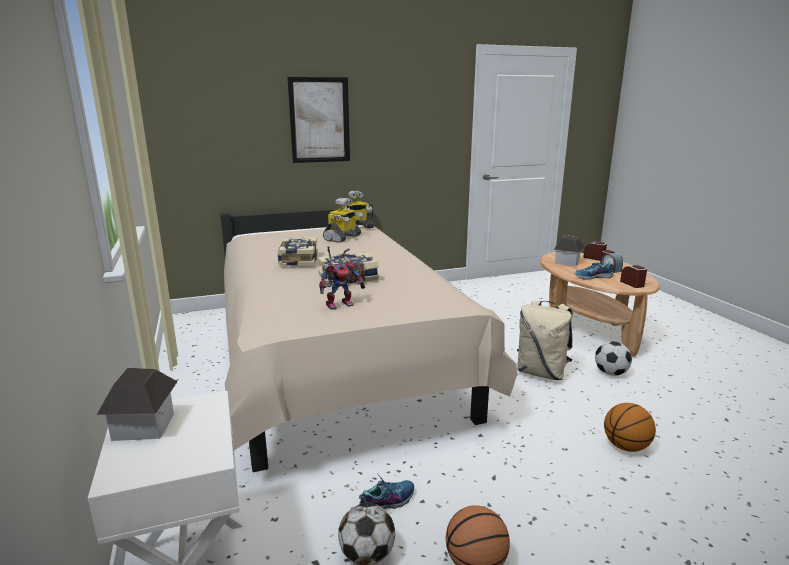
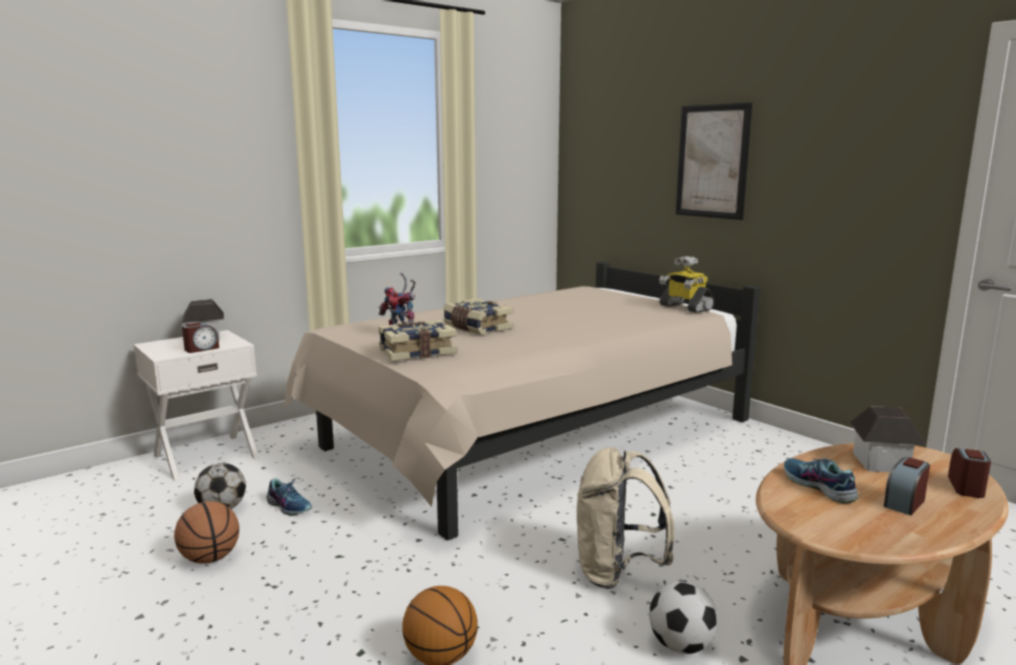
camera: 70 degrees right, 5 degrees down
(297, 260) = (517, 308): book -> book (417, 352)
(343, 238) = (628, 309): toy robot -> none
(632, 284) = (831, 525): alarm clock -> alarm clock (201, 349)

